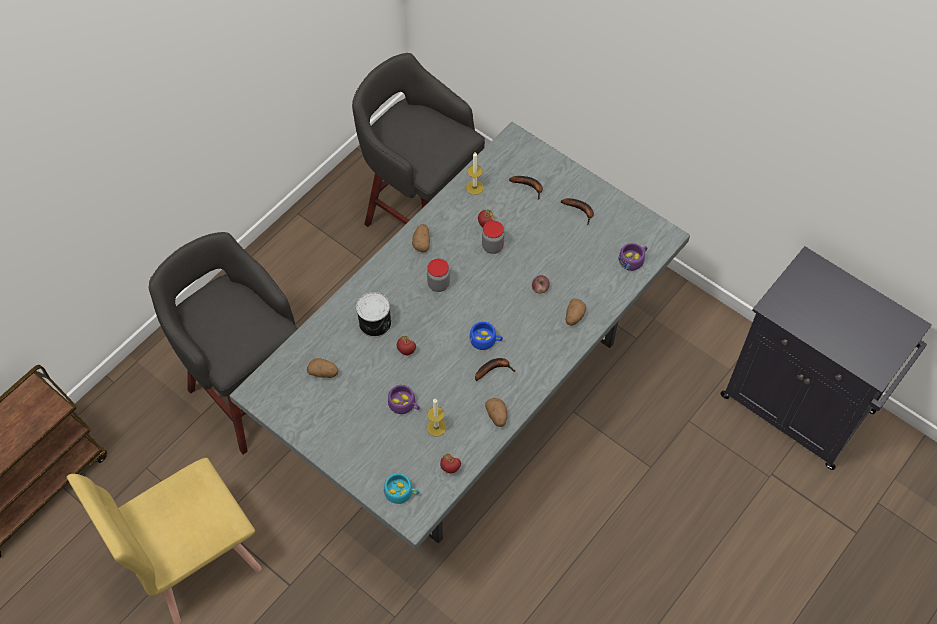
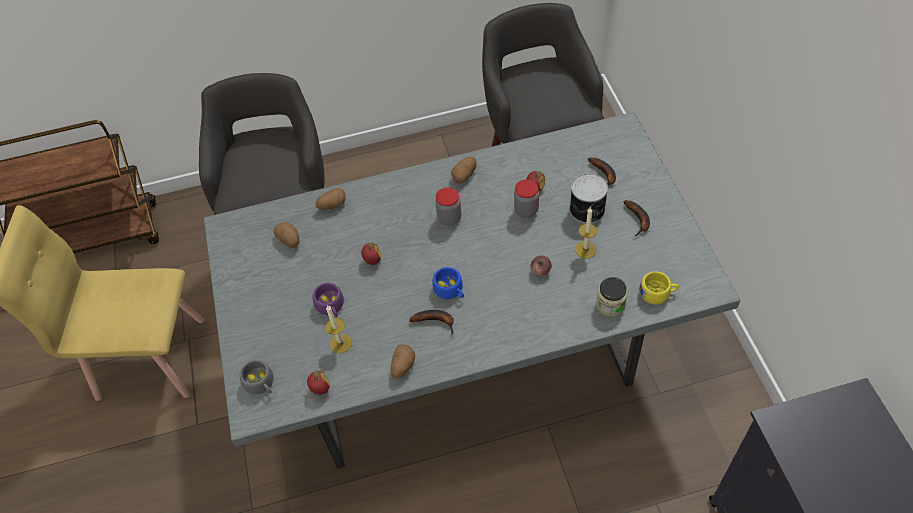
camera: 40 degrees right, 5 degrees down
(376, 323) = (367, 223): can -> can (587, 210)
(402, 492) = (261, 384): turquoise cup -> grey cup
(474, 187) = (551, 151): candle -> candle (585, 250)
(574, 317) = (553, 315): potato -> potato (332, 205)
(607, 286) = (610, 304): none -> jar
(633, 259) = (658, 293): purple cup -> yellow cup

